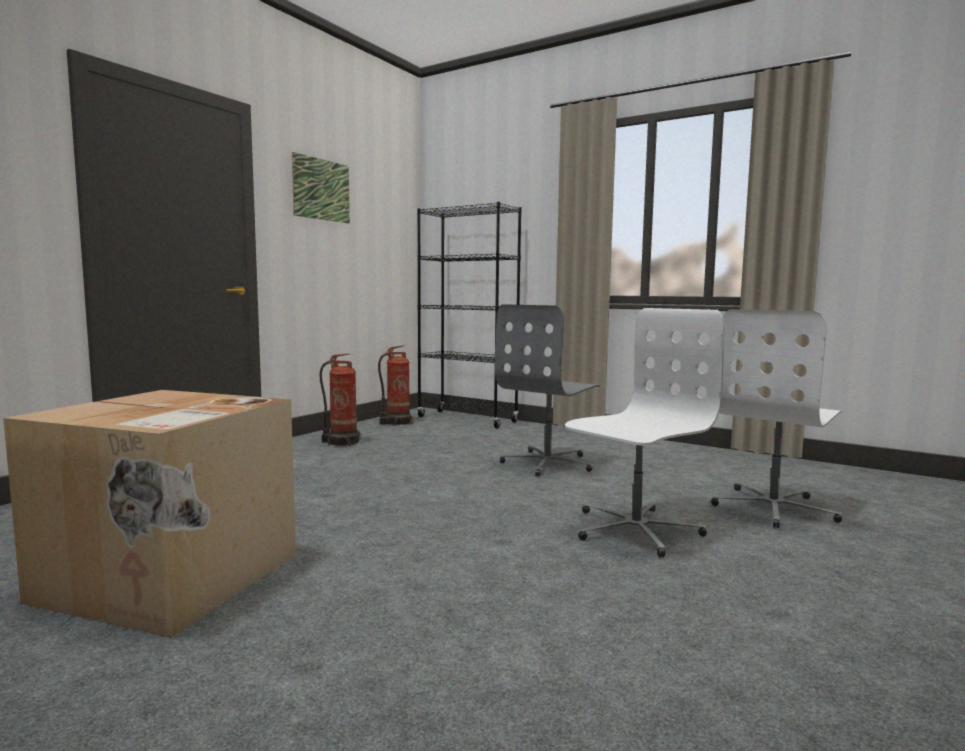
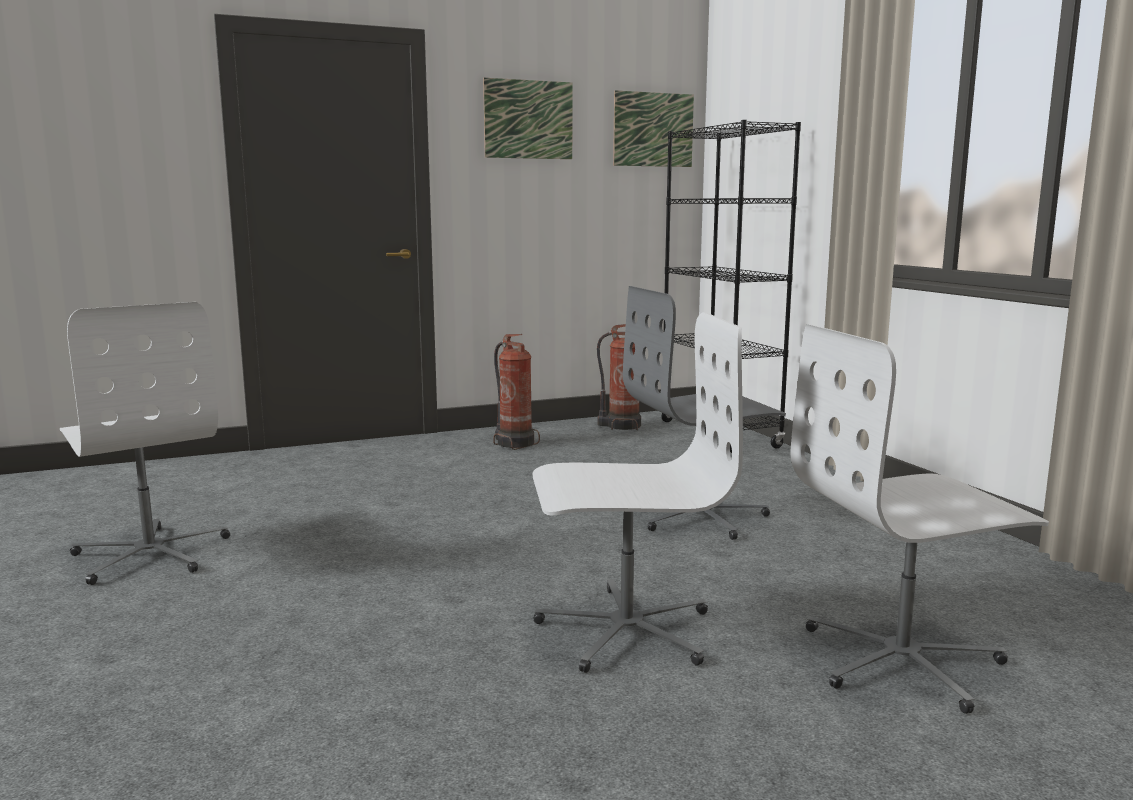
camera: 35 degrees right, 5 degrees up
(170, 578) = (151, 554): cardboard box -> white office chair
(394, 207) = (653, 129): none -> picture

